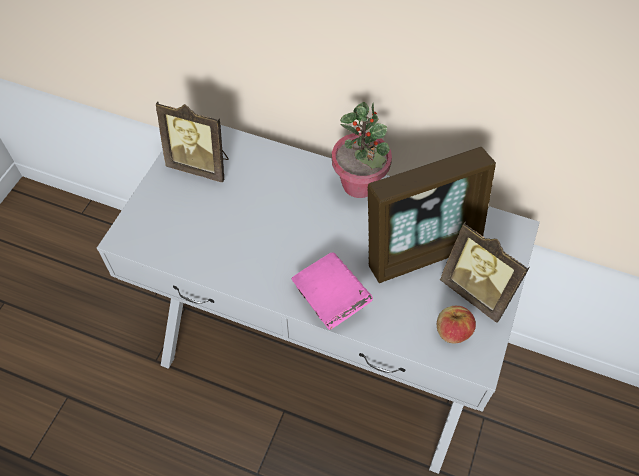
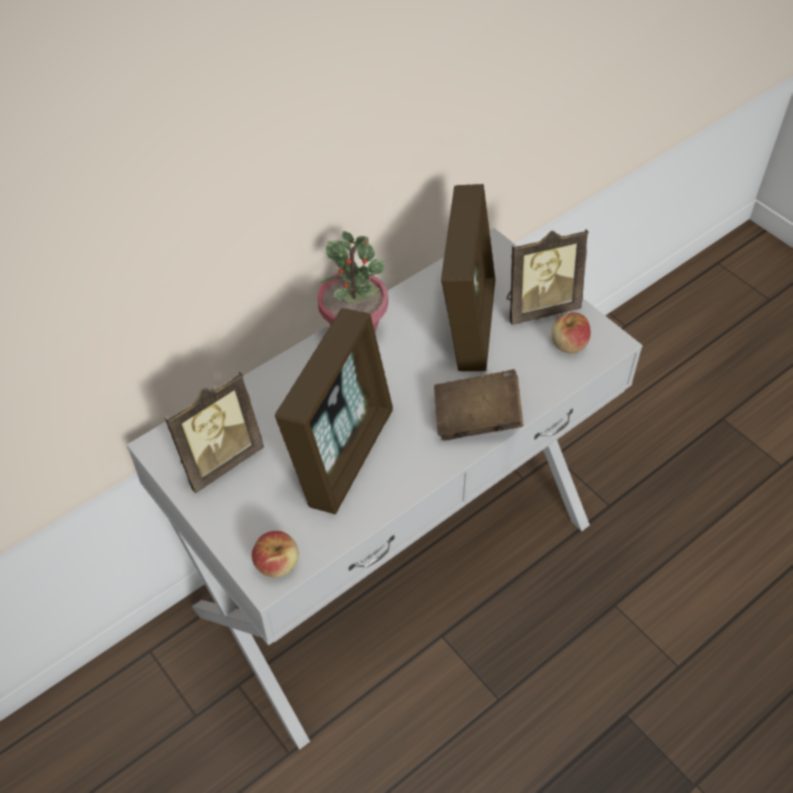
camera: 60 degrees left, 5 degrees down
(137, 238) = (277, 563): none -> apple
(246, 230) = (342, 454): none -> picture frame
(330, 299) = (476, 419): pink book -> brown book

